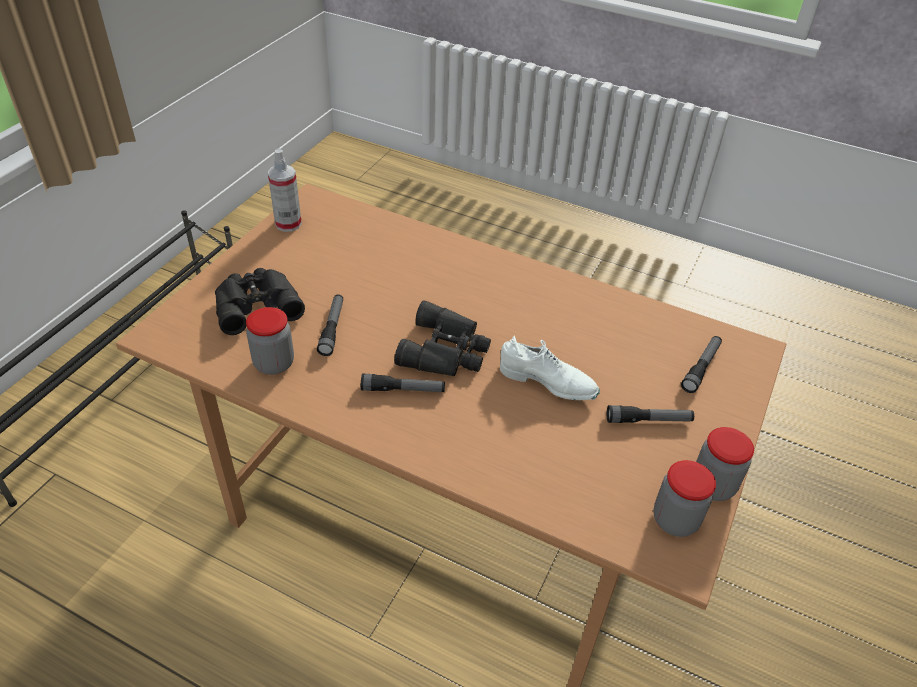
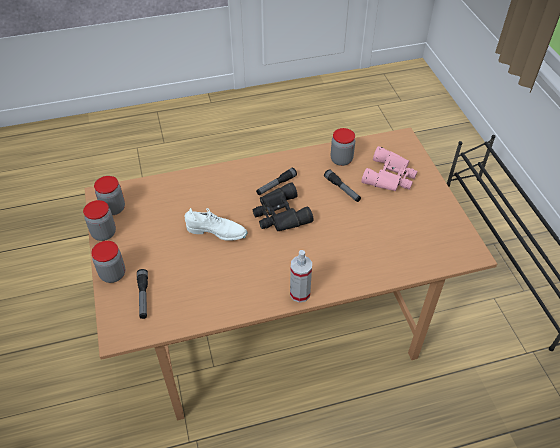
camera: 140 degrees right, 5 degrees up
(256, 304) = (390, 176): black binoculars -> pink binoculars
(288, 224) = (453, 227): spray bottle -> spray bottle (300, 293)
(547, 383) = (216, 232): white shoe -> white shoe turned 150 degrees counterclockwise
(648, 420) = (153, 245): flashlight -> none
(728, 418) = (113, 274): none -> jar

